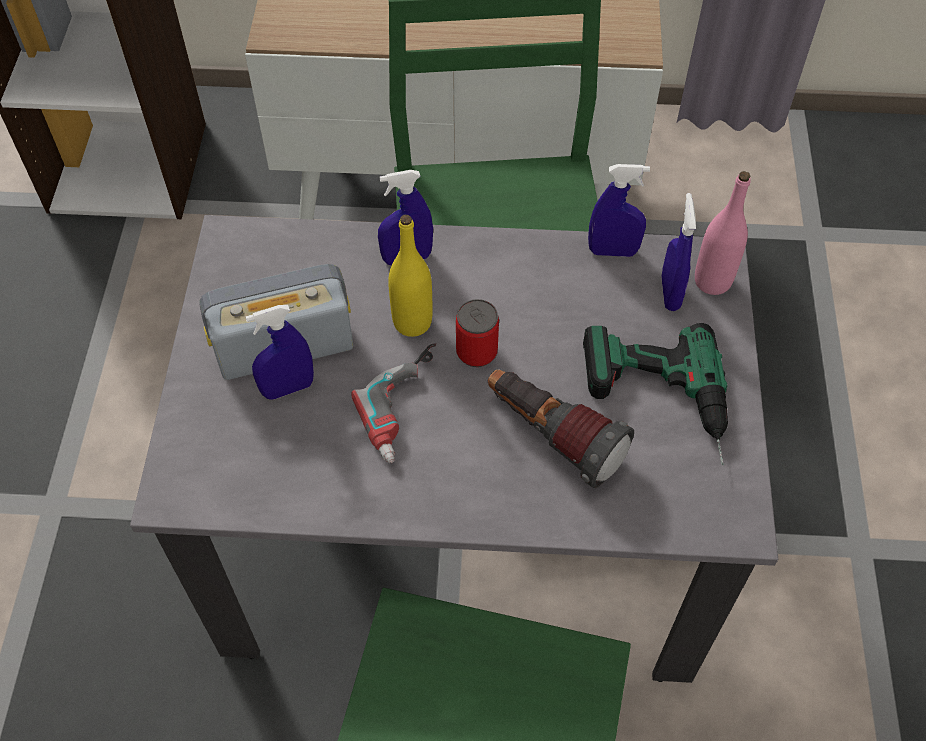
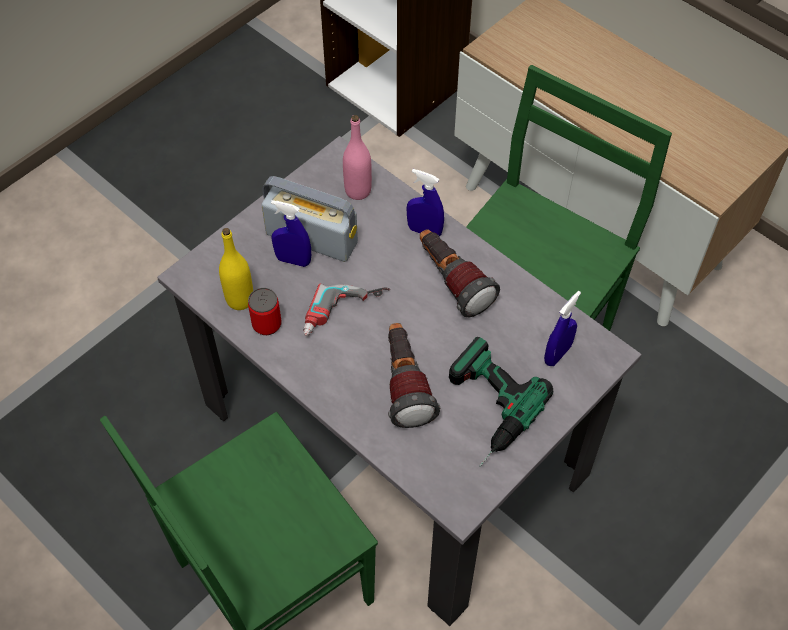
camera: 40 degrees right, 0 degrees up
(412, 322) = (392, 269): yellow bottle -> yellow bottle (240, 299)
(476, 352) = (410, 310): can -> can (267, 324)
(490, 292) = (452, 282): none -> flashlight
(613, 251) = (548, 306): blue spray bottle -> none
(712, 281) = (591, 365): pink bottle -> pink bottle (358, 191)

